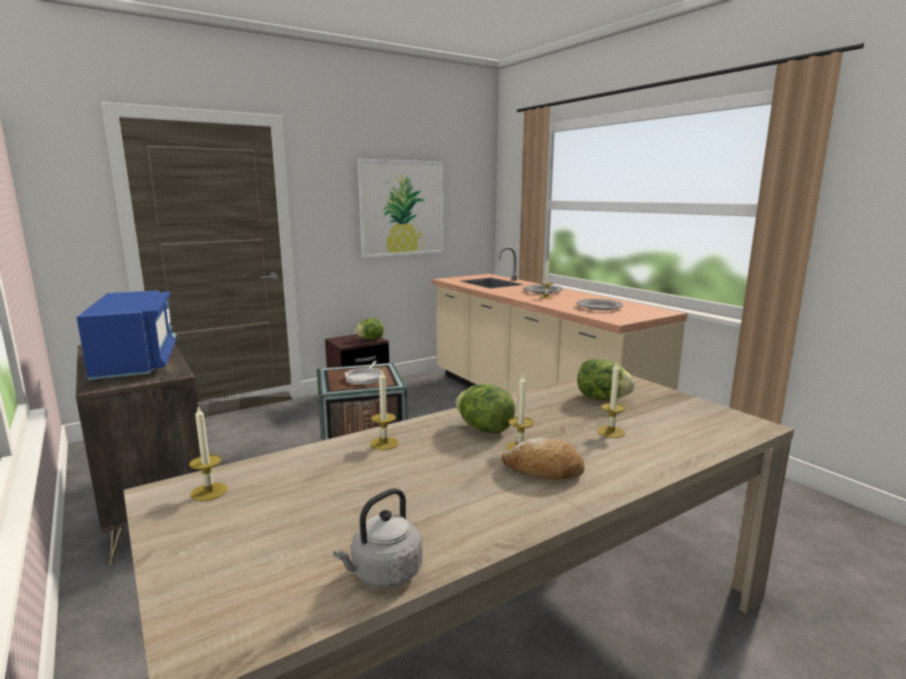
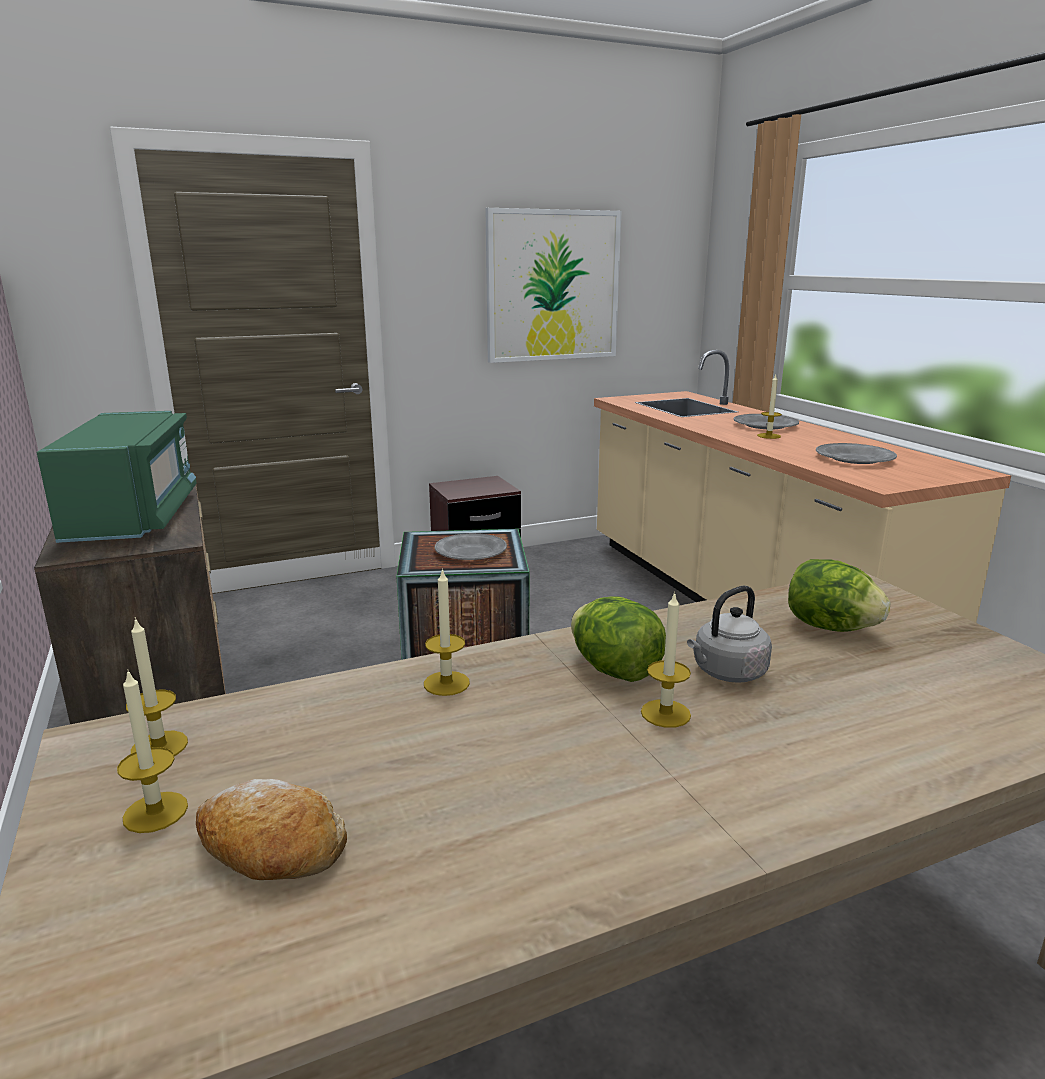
camera: 10 degrees right, 5 degrees up
(136, 362) = (134, 516): blue microwave -> green microwave
(365, 378) = (471, 551): frying pan -> grey plate
(370, 339) = (494, 488): lettuce -> none
(383, 574) = (372, 943): grey kettle -> grey kettle (727, 673)
(543, 471) = (695, 764): bread -> bread (270, 848)
(611, 432) = (832, 695): candle -> candle (155, 812)

